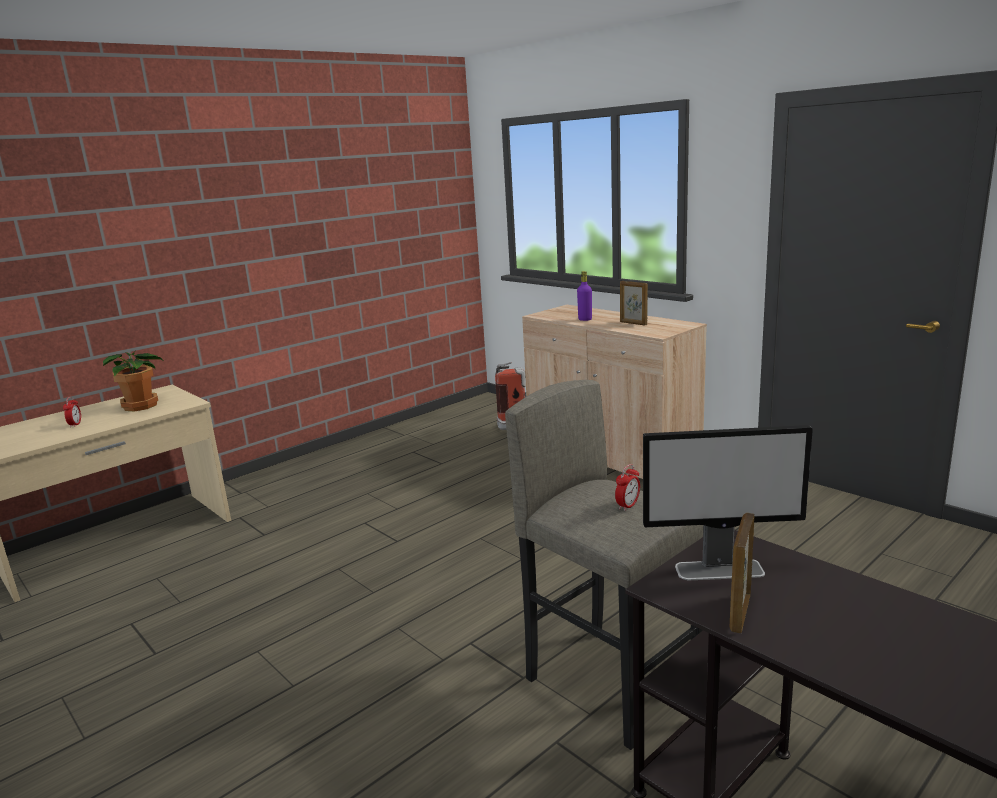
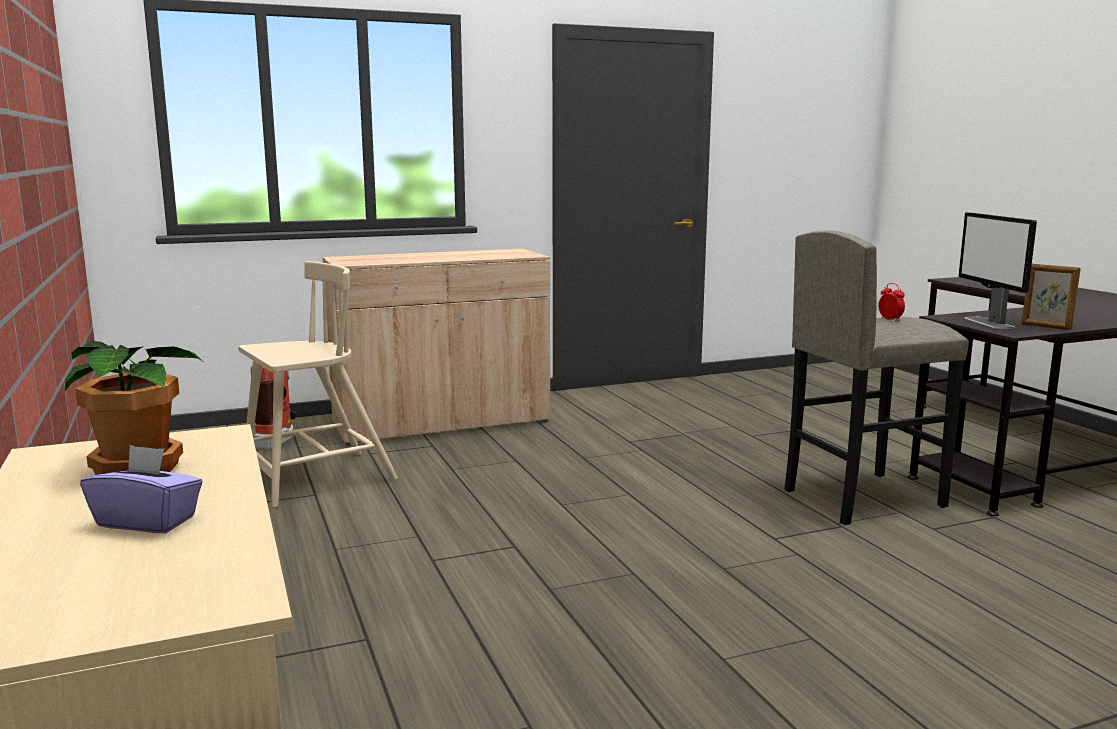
camera: 70 degrees left, 5 degrees down
(75, 425) = (147, 521): alarm clock -> purple tissue box
(465, 455) = (316, 479): none -> beige chair
(585, 319) = (415, 259): purple bottle -> none
(633, 323) = (472, 255): picture frame -> none
(720, 570) = (989, 323): monitor -> monitor turned 150 degrees clockwise

